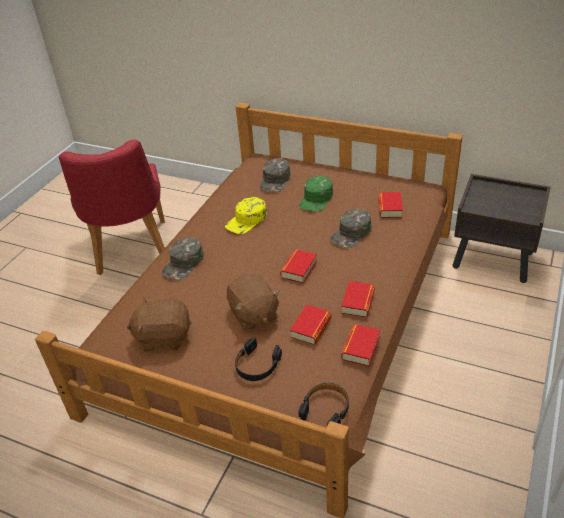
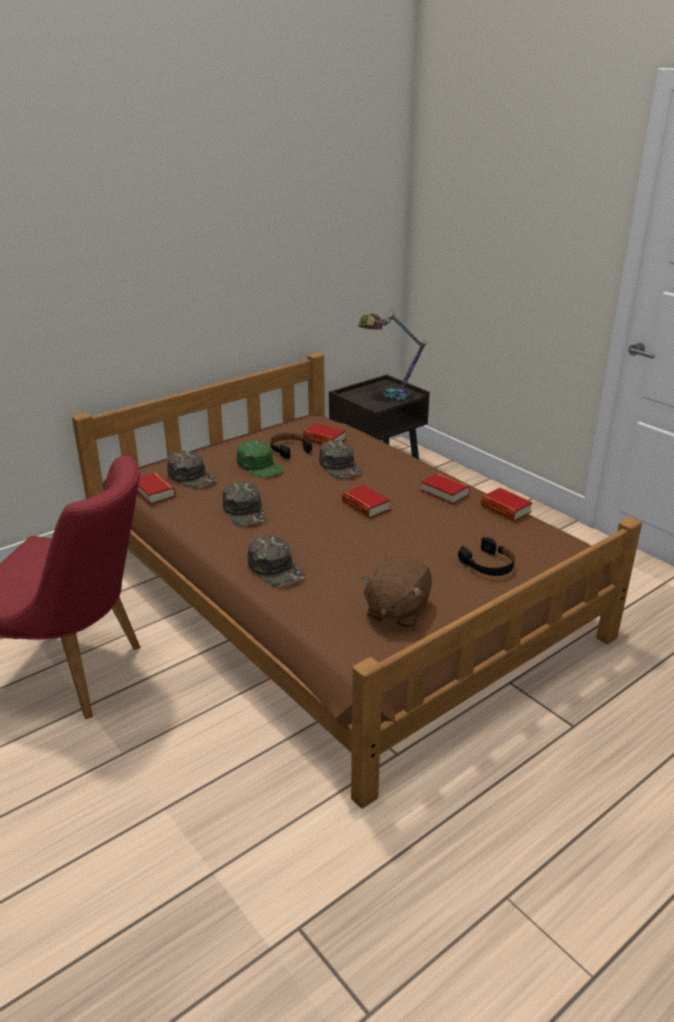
camera: 65 degrees left, 10 degrees down
(247, 220) = (245, 511): yellow cap -> green cap
(253, 315) = (412, 548): brown plush toy -> none
(311, 328) = (459, 524): book -> book (154, 492)
(326, 409) = (569, 546): black headphones -> black headphones (289, 449)
(509, 205) = (388, 395): none -> table lamp

